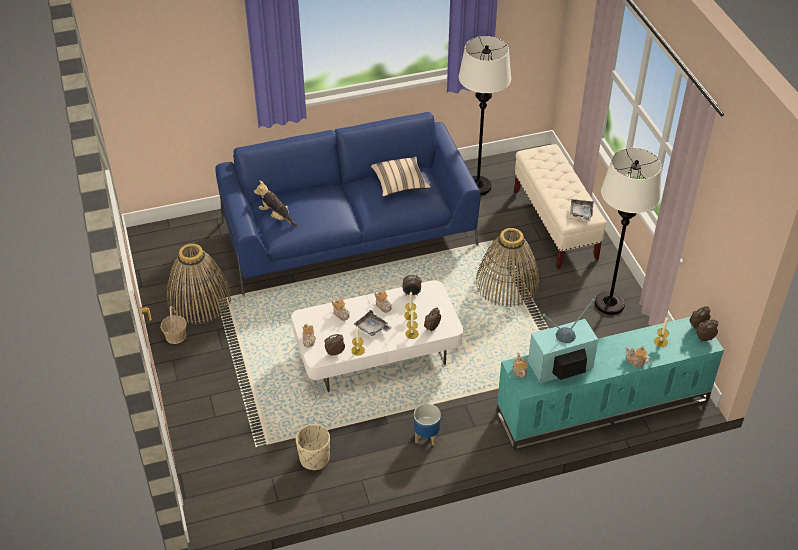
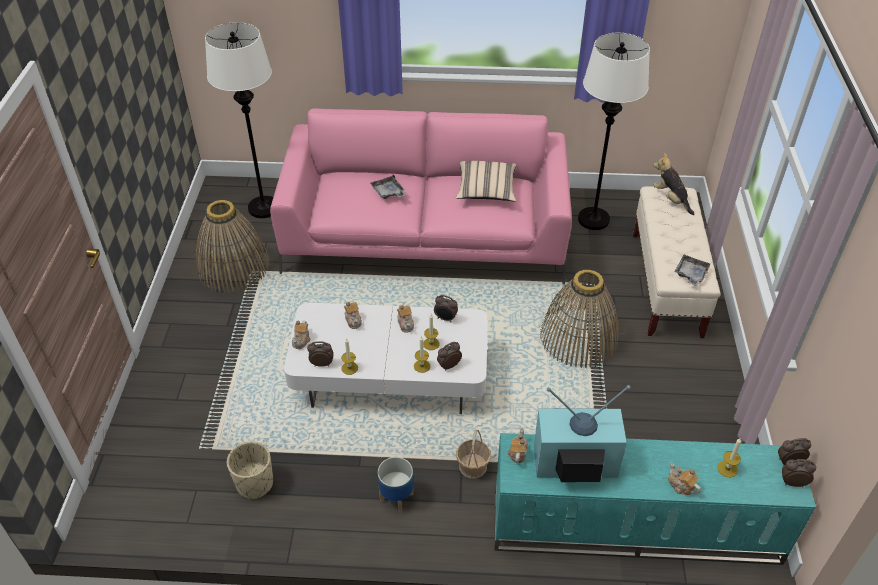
camera: 20 degrees right, 0 degrees up
(175, 336) = (188, 298): basket -> basket (472, 466)
(276, 216) = (333, 194): plush toy -> plush toy (671, 199)
(348, 233) = (425, 236): blue sofa -> pink sofa
(372, 328) = (379, 346): grey tray -> grey tray (388, 192)
(609, 303) = (697, 395): white floor lamp -> white floor lamp (264, 208)

